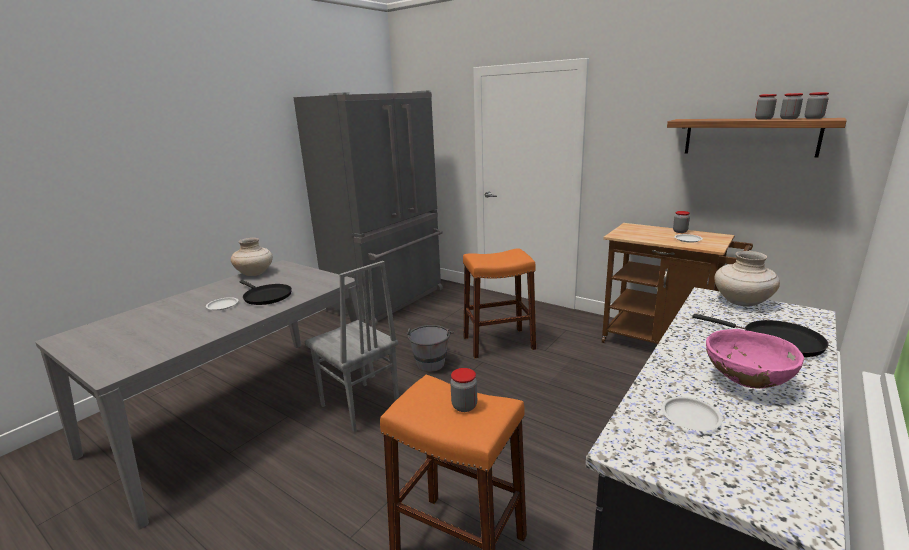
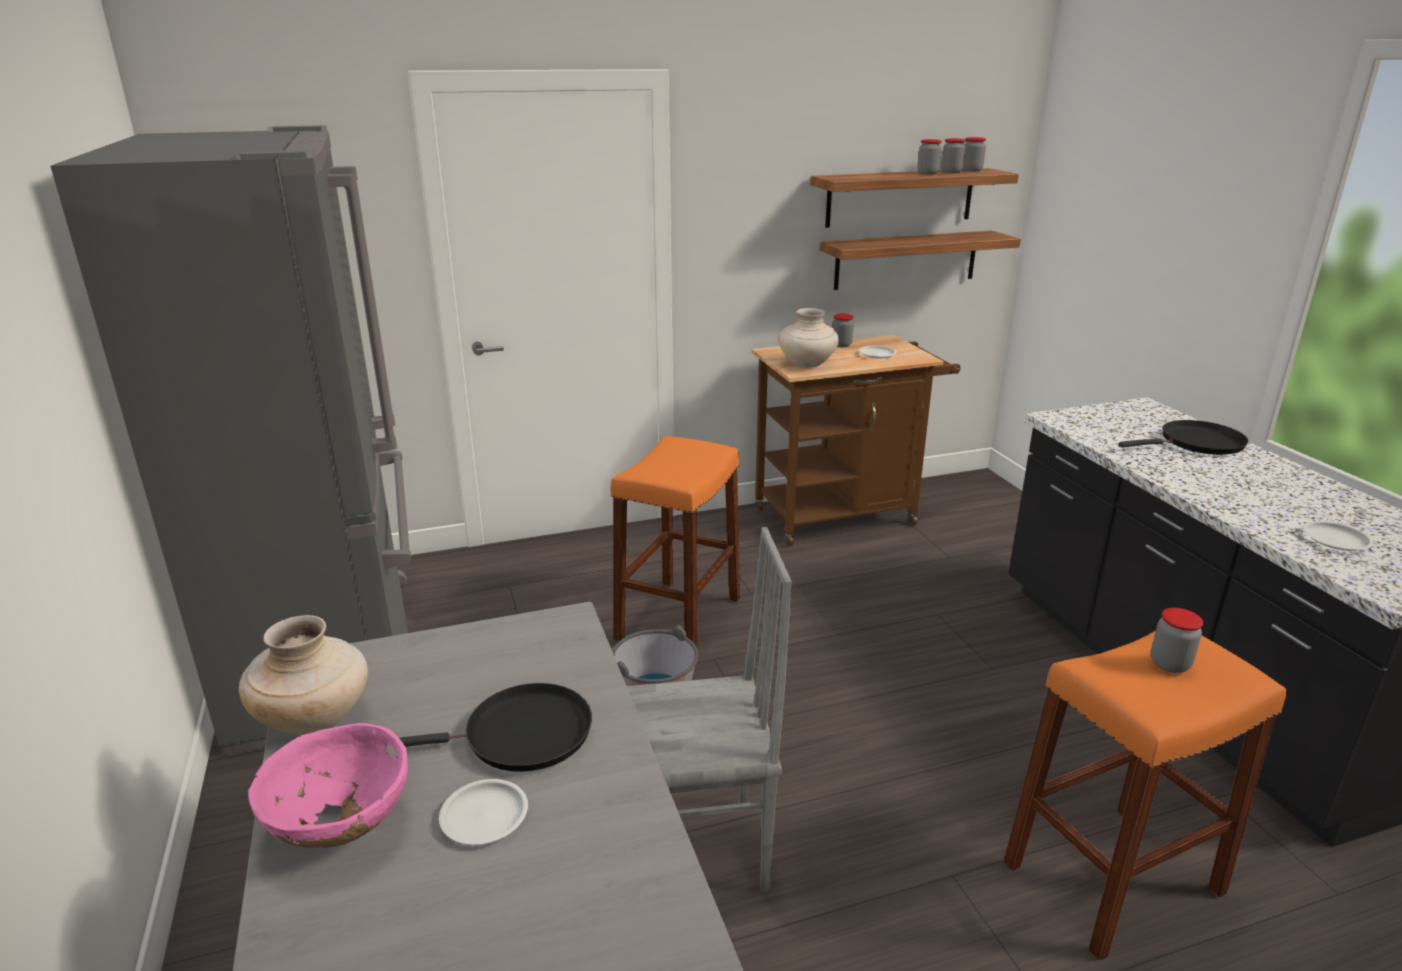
camera: 55 degrees left, 5 degrees up
(741, 302) = (1092, 415): beige vase -> beige vase (807, 364)
(746, 382) = (1276, 490): pink bowl -> pink bowl (342, 825)
(753, 183) = (906, 260): none -> shelf

